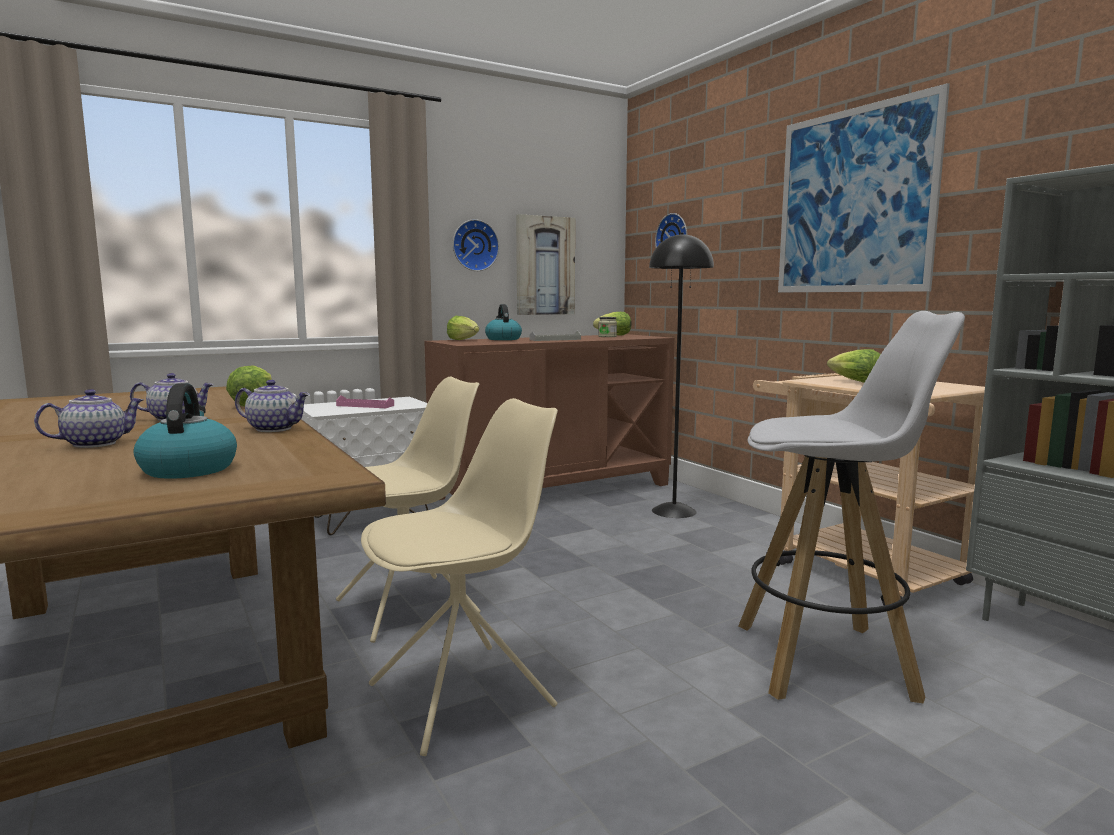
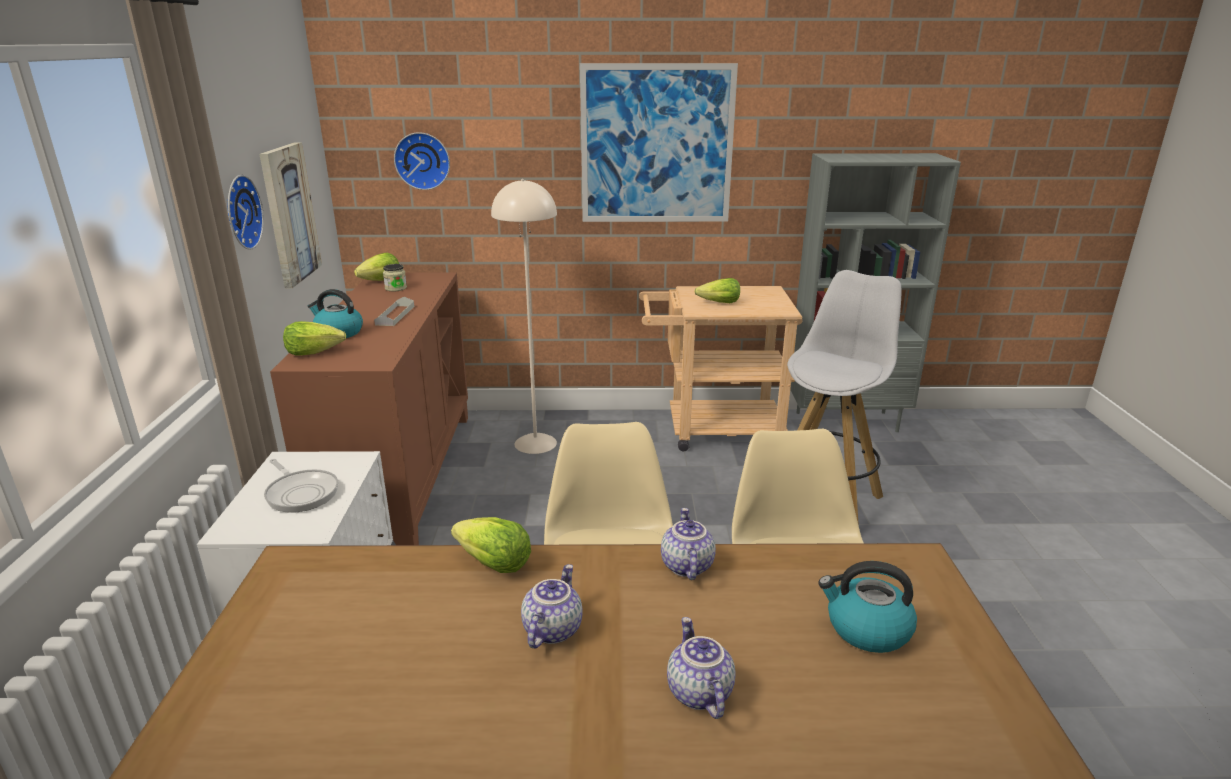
camera: 60 degrees left, 15 degrees up
(275, 429) = (685, 565): teapot -> teapot turned 45 degrees counterclockwise
(365, 405) = (301, 493): pink tray -> frying pan
(674, 511) = (535, 443): black floor lamp -> beige floor lamp

